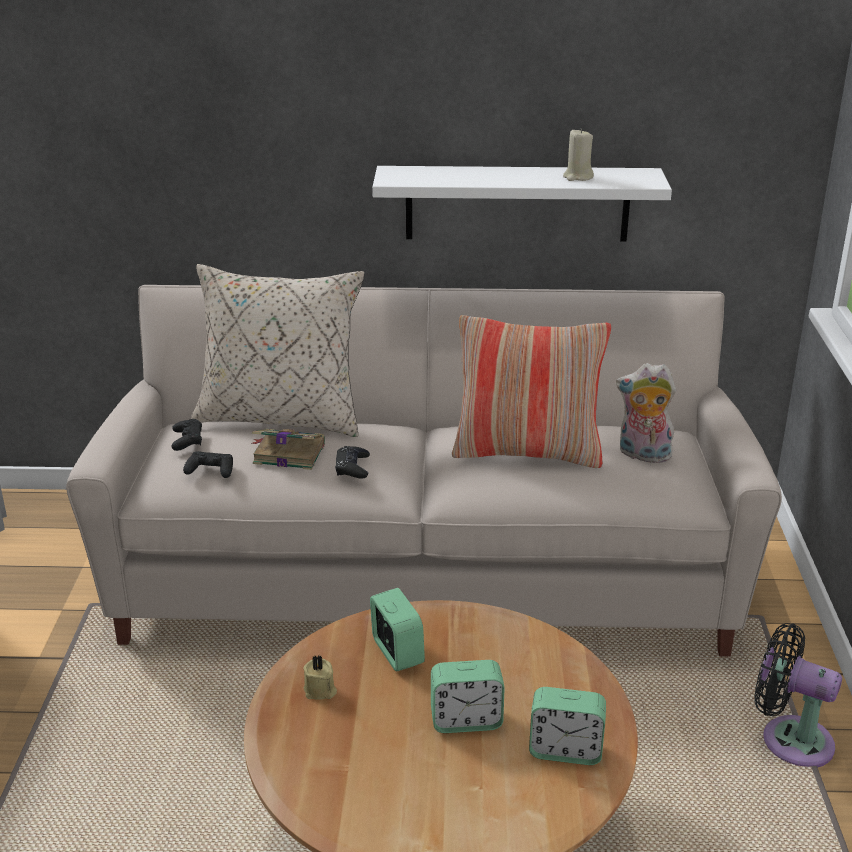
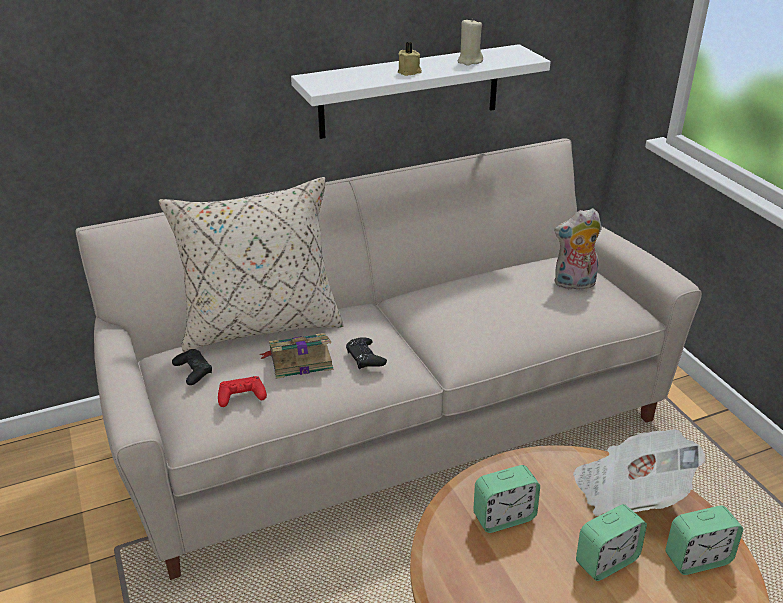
camera: 25 degrees left, 5 degrees up
(210, 470) = (241, 396): black game controller -> red game controller
(320, 691) = (471, 579): beige candle -> beige candle (409, 72)
(397, 652) = (504, 517): alarm clock -> alarm clock turned 120 degrees clockwise
(527, 452) = (491, 304): pillow -> none
(548, 673) = (629, 493): none -> newspaper
(789, 739) = (734, 472): black fan -> none

